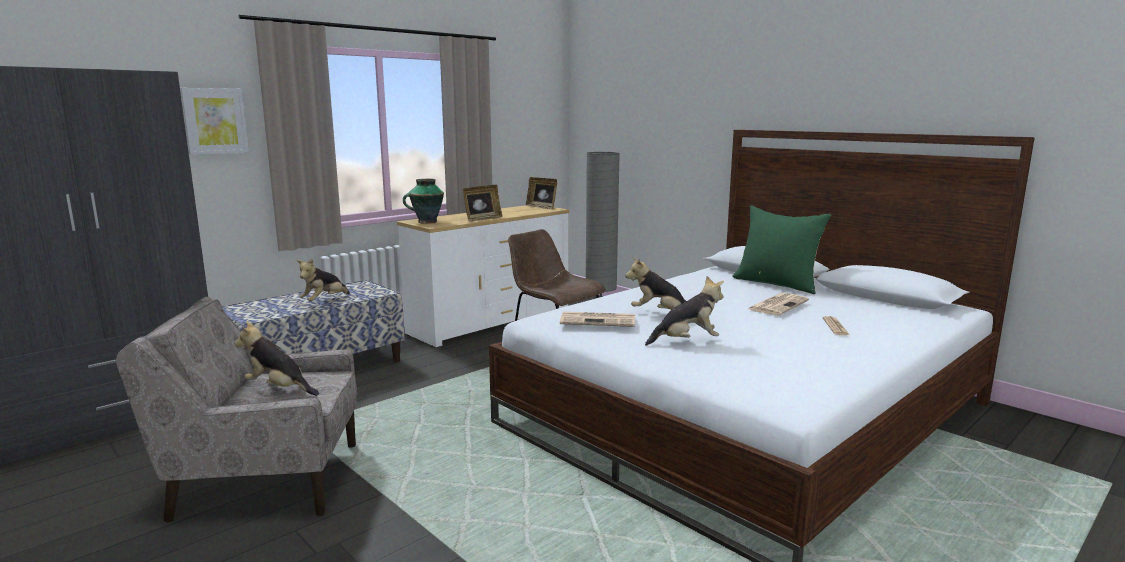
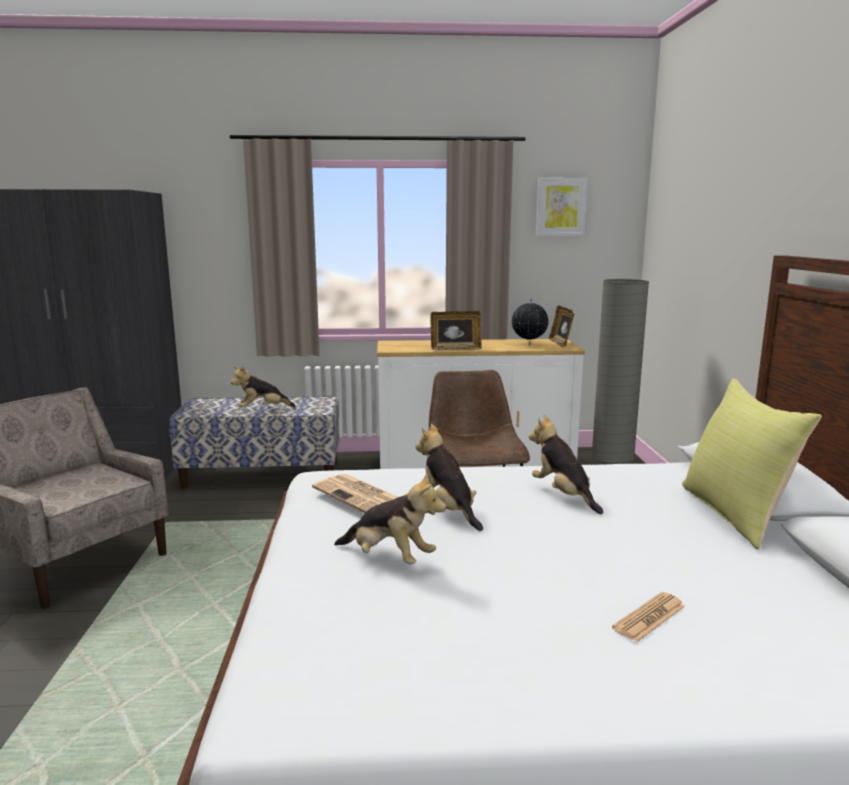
camera: 40 degrees right, 0 degrees up
(215, 121) = (214, 233): picture -> picture (560, 206)
(279, 389) = (77, 481): plush toy -> plush toy (563, 495)
(426, 222) = (396, 345): vase -> none
(522, 210) = (528, 344): none -> globe
(777, 284) = (736, 514): green pillow -> yellow pillow
(778, 305) = (644, 548): newspaper -> none

